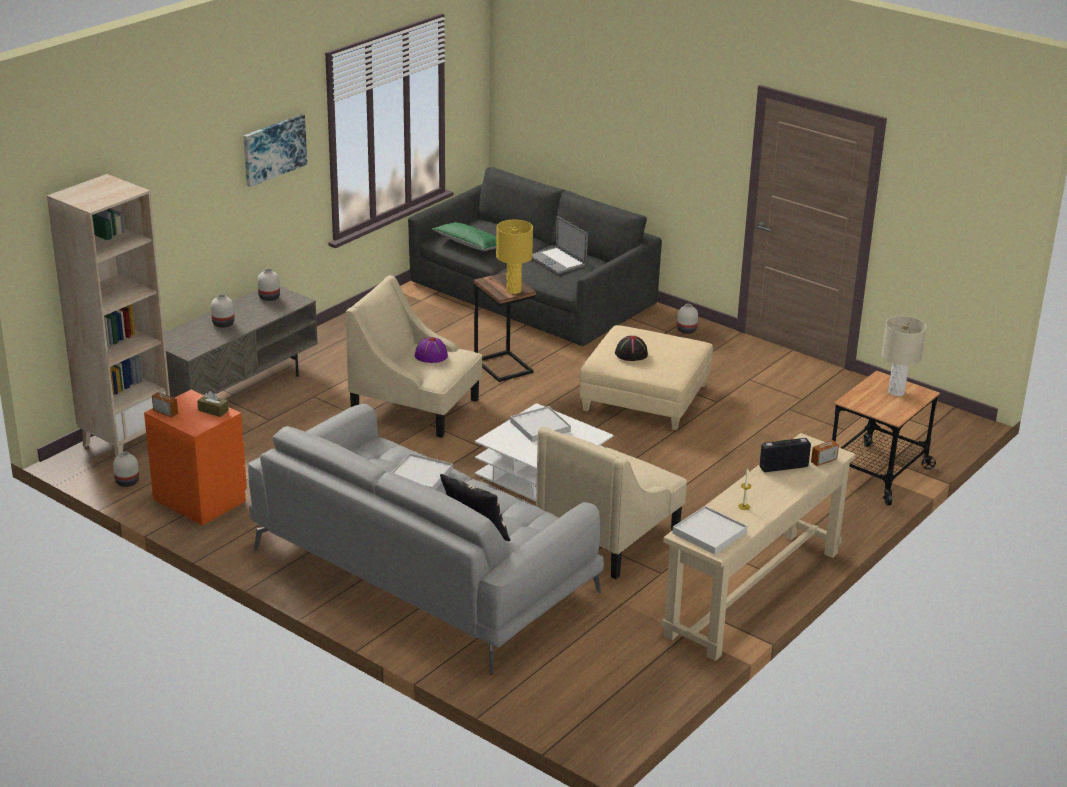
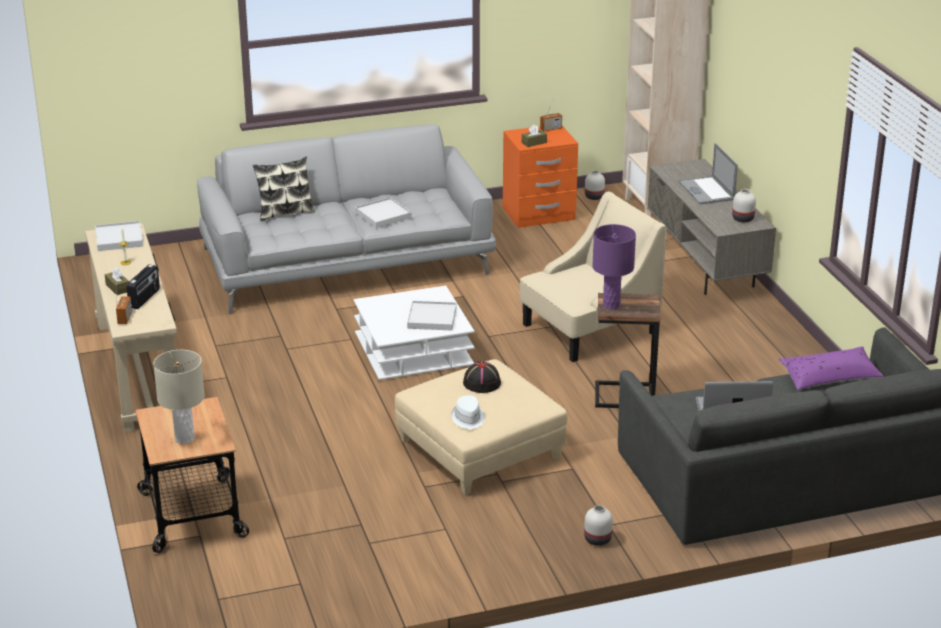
camera: 125 degrees right, 0 degrees up
(223, 323) = (706, 191): white vase -> laptop
(273, 149) = (803, 100): picture -> none
(430, 355) = (583, 282): purple hat -> none
(469, 244) = (829, 377): green pillow -> purple pillow
(514, 290) = (611, 305): yellow table lamp -> purple table lamp
(609, 536) = (289, 343): beige armchair -> none
(681, 345) = (468, 418): none -> white hat
(788, 488) = (117, 288): none -> brown tissue box

